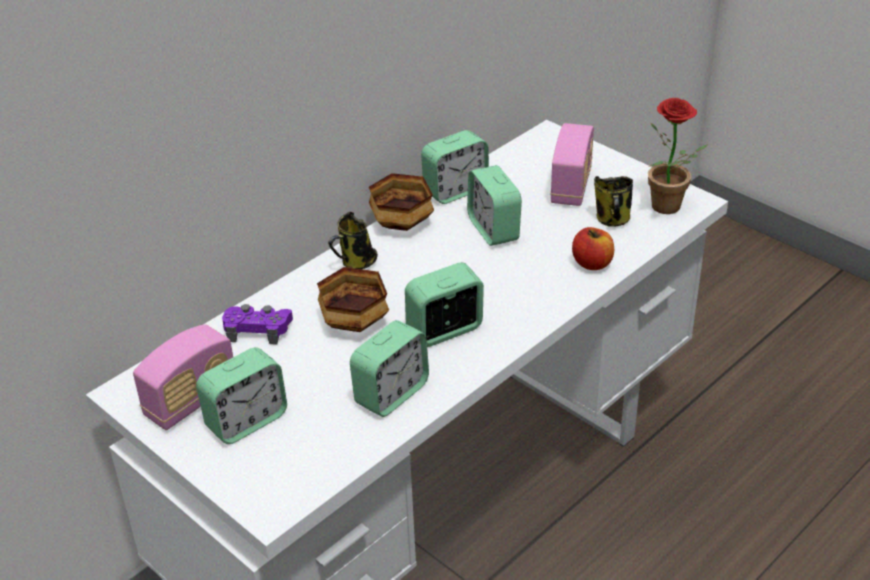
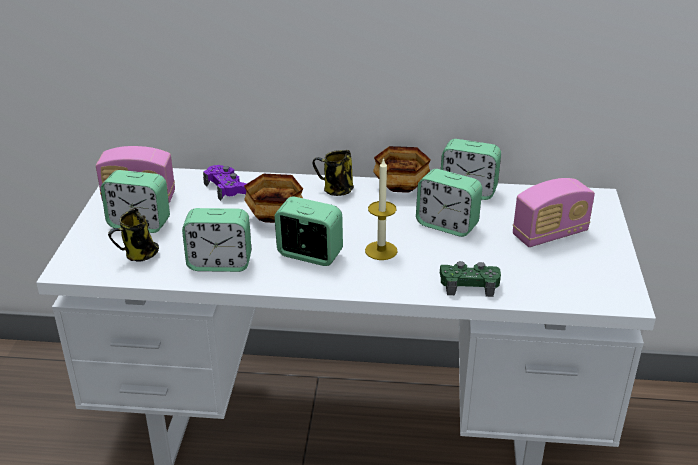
camera: 50 degrees right, 5 degrees down
(488, 285) = (381, 250): none -> candle
(493, 229) = (447, 225): alarm clock -> alarm clock turned 90 degrees counterclockwise
(592, 263) = (469, 284): apple -> green game controller
(613, 220) = (537, 271): mug -> mug (139, 255)
(668, 210) = (592, 291): potted plant -> none

